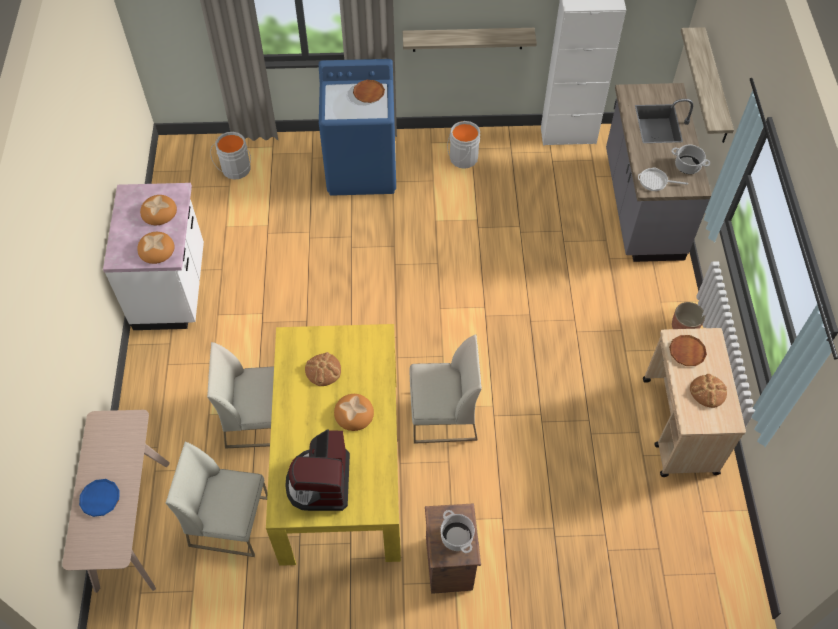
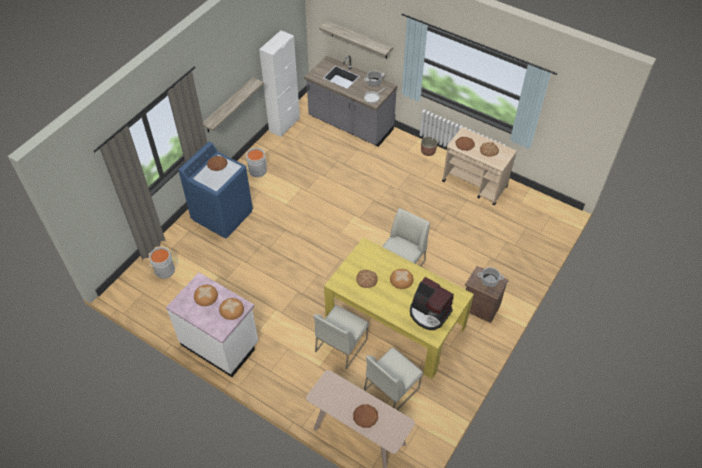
camera: 55 degrees left, 5 degrees down
(100, 499) = (365, 416): blue plate -> brown plate

